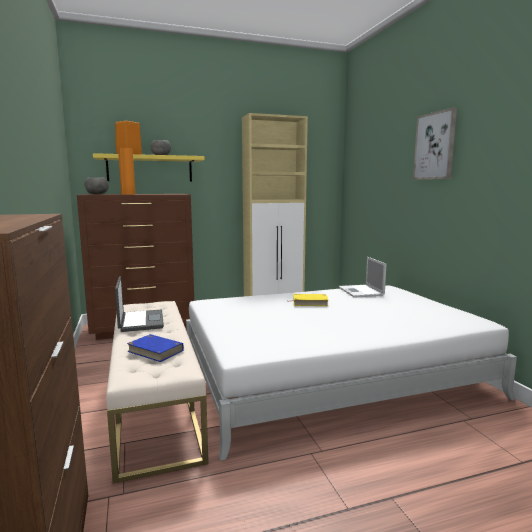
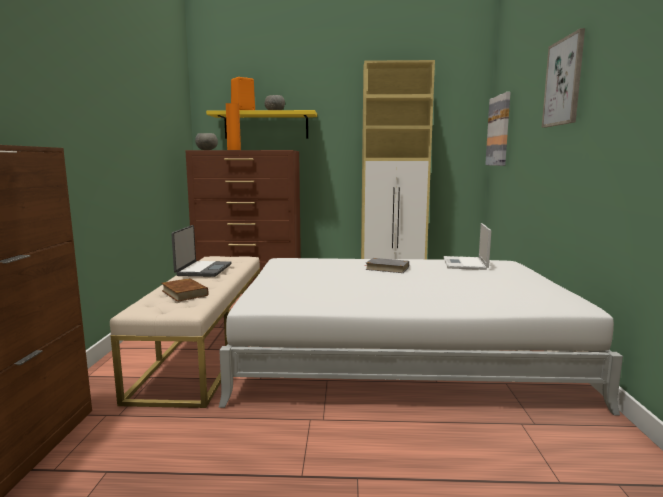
camera: 20 degrees right, 0 degrees up
(155, 351) = (185, 293): blue book -> brown book
(310, 302) = (387, 268): yellow book -> grey book
(357, 177) = (499, 131): none -> picture

